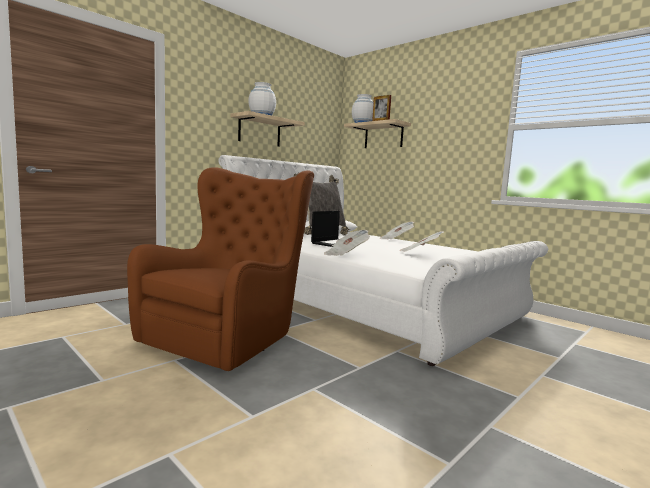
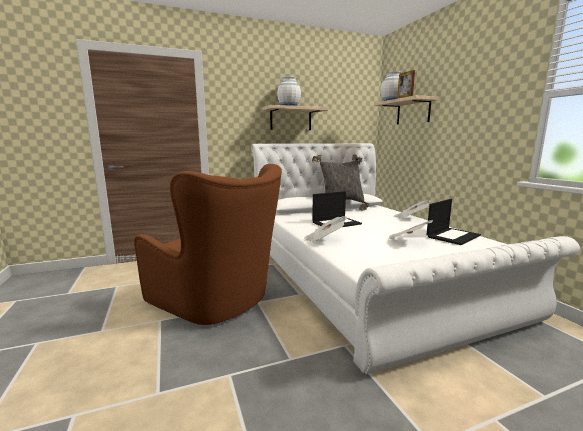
camera: 25 degrees right, 5 degrees up
(229, 336) = (217, 302): brown armchair -> brown armchair turned 75 degrees clockwise
(448, 249) = (453, 236): none -> laptop

